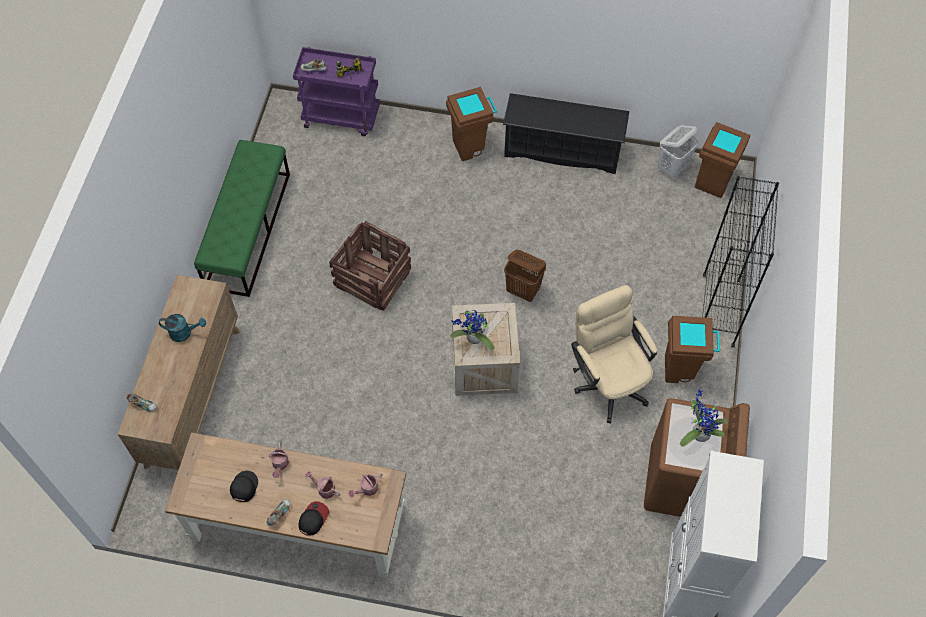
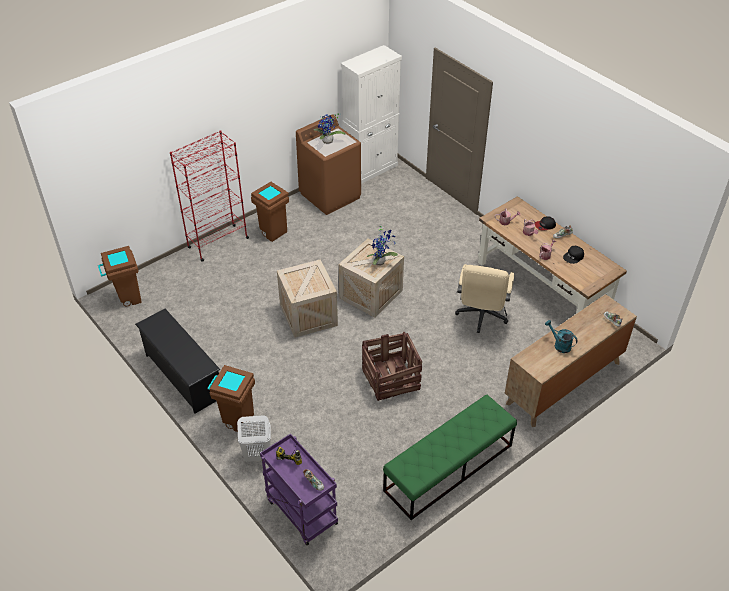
camera: 140 degrees left, 15 degrees down
(523, 291) = (307, 314): brown laundry basket -> crate
(608, 380) = (314, 249): beige office chair -> beige office chair (481, 317)
(672, 168) = (136, 321): white laundry basket -> white laundry basket (257, 455)
(718, 309) = (218, 243): black bookcase -> red bookcase

